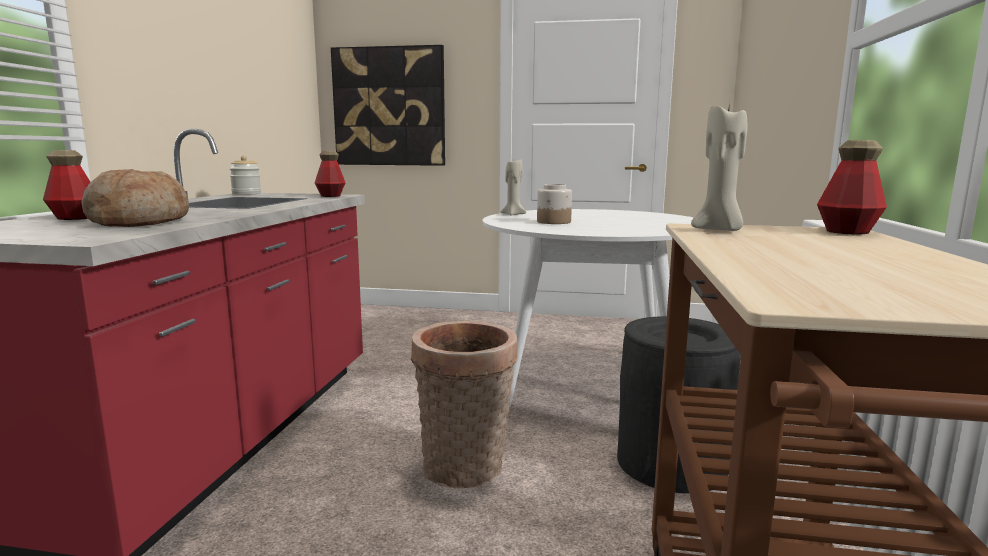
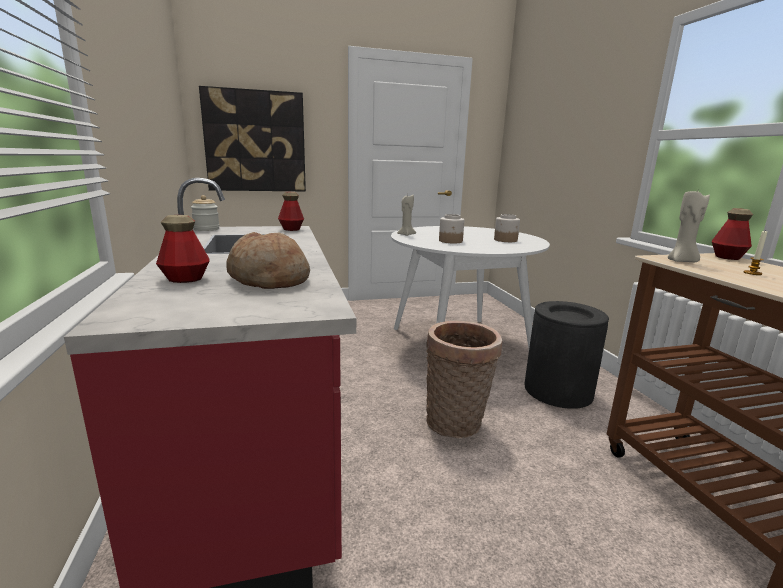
camera: 25 degrees left, 5 degrees up
(643, 224) = (506, 240): none -> jar
(794, 245) = (752, 273): none -> candle

